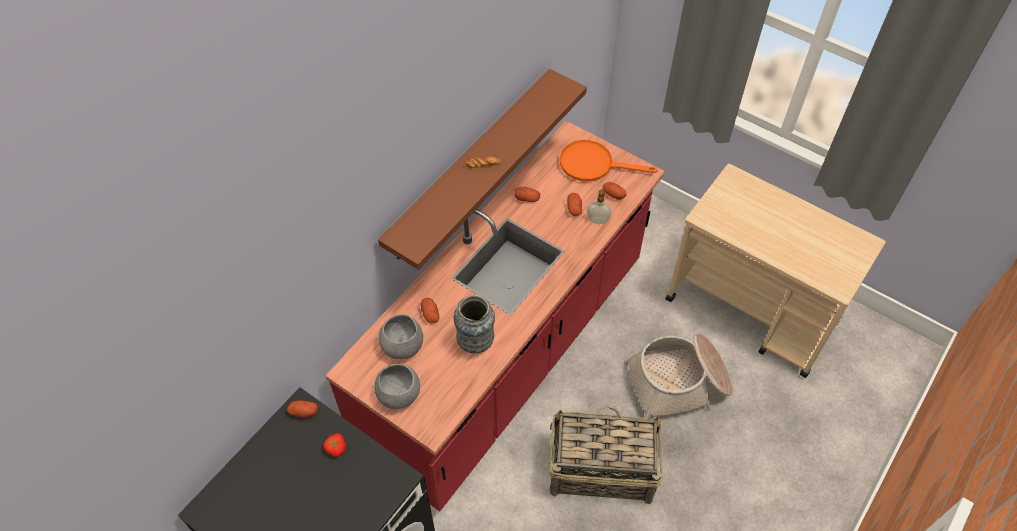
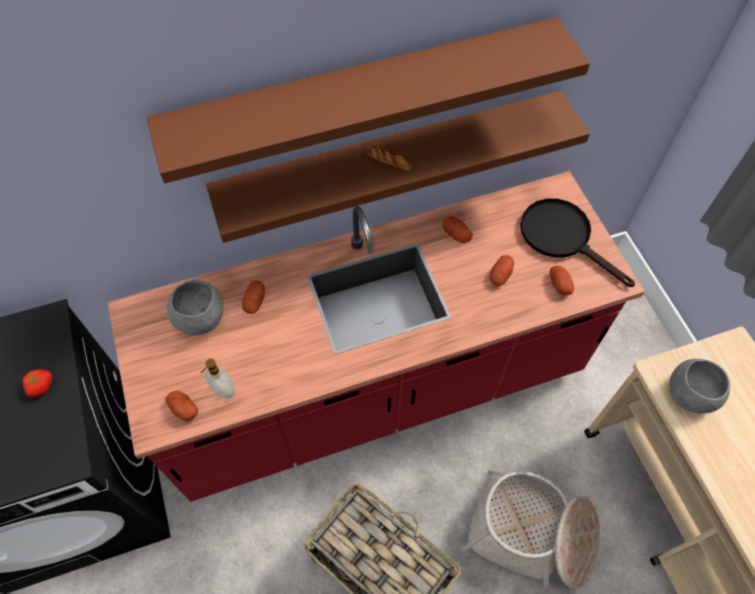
camera: 35 degrees right, 5 degrees up
(303, 412) = (46, 327): potato -> potato (183, 409)
(398, 395) = (153, 368): grey bowl -> grey bowl (689, 394)
(454, 128) = (362, 94): none -> brown shelf
(475, 343) = (273, 362): vase -> none
(594, 164) = (563, 237): orange frying pan -> black frying pan
(597, 221) = (516, 305): soap dispenser -> soap dispenser (222, 390)

